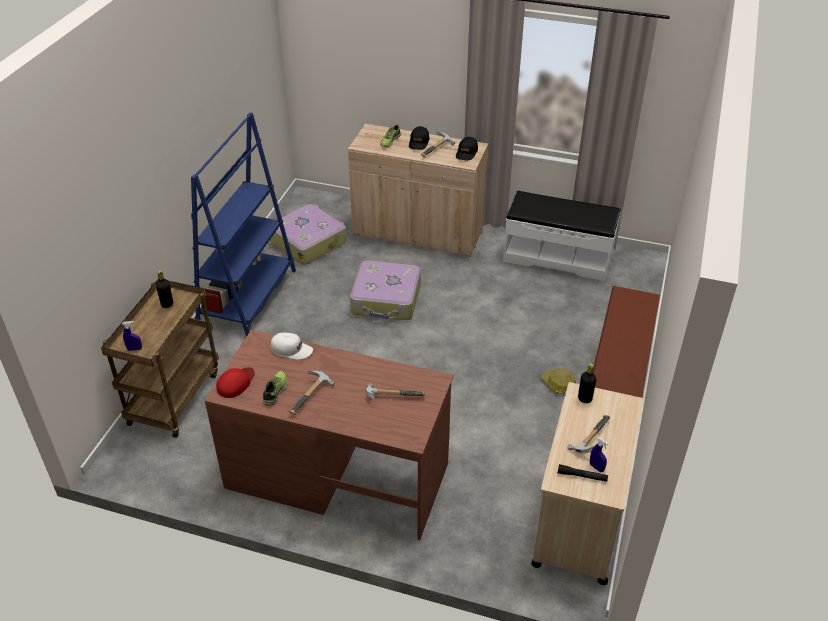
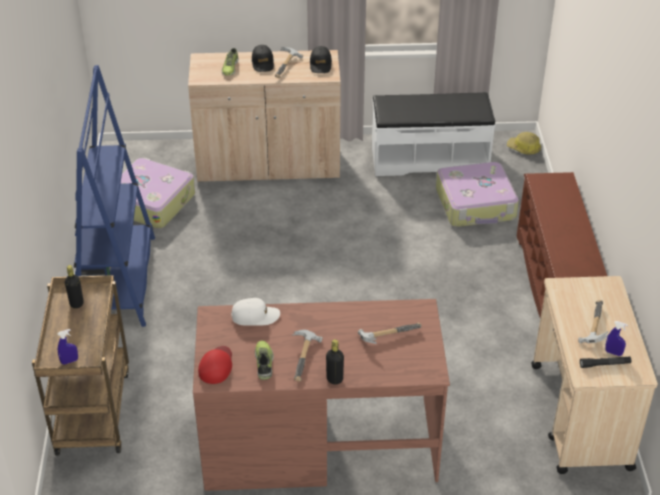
camera: 20 degrees left, 0 degrees up
(386, 299) = (273, 245): suitcase -> suitcase (476, 204)
(558, 385) = (495, 290): hard hat -> hard hat (524, 148)
(584, 398) = (568, 290): black bottle -> black bottle (334, 379)

